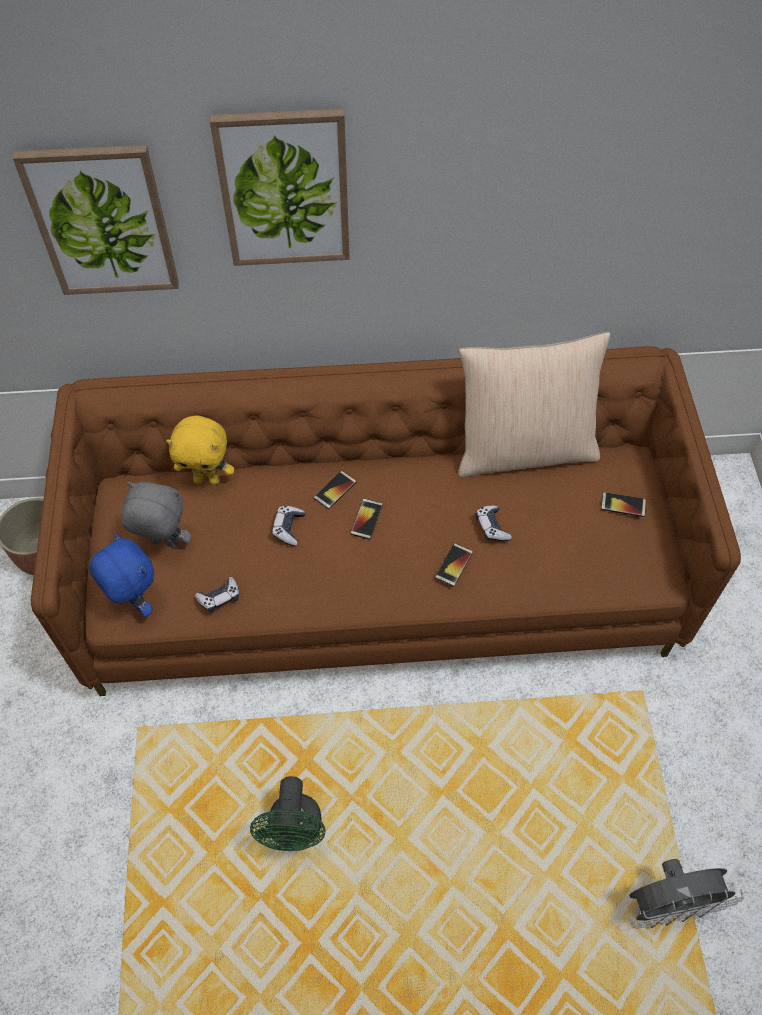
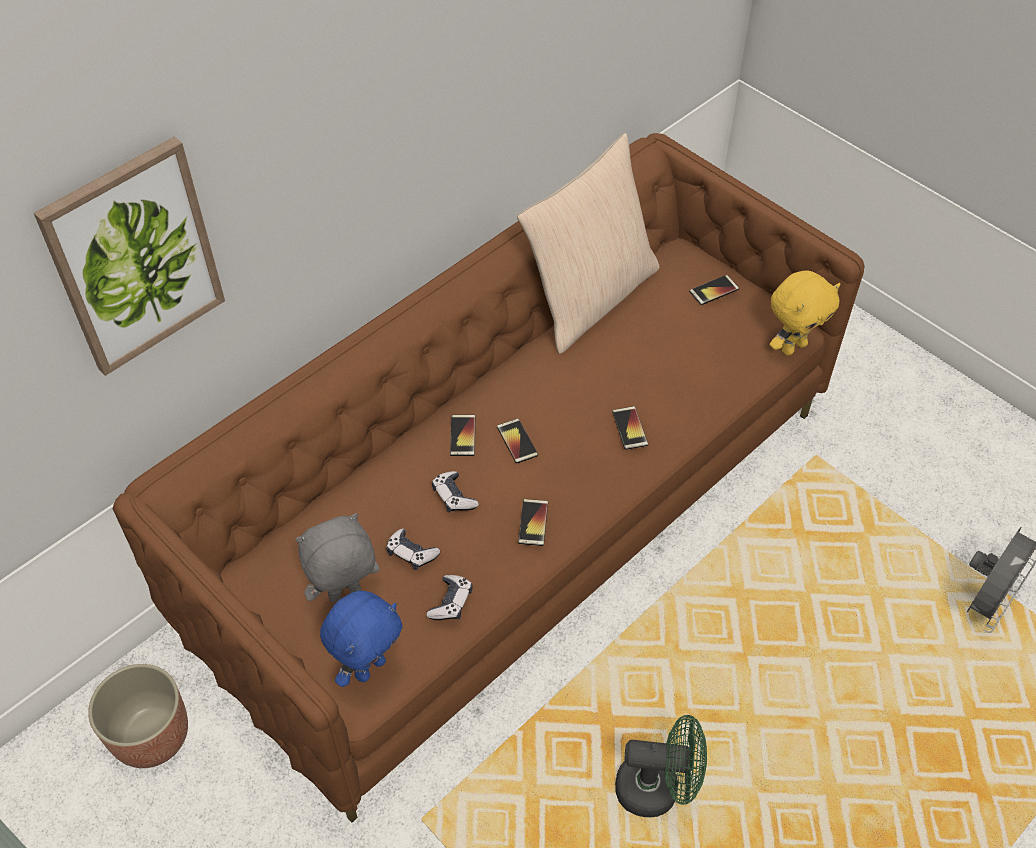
camera: 40 degrees left, 5 degrees down
(135, 602) = (369, 667): blue plush toy -> blue plush toy turned 120 degrees clockwise
(207, 479) = (327, 508): yellow plush toy -> yellow plush toy (793, 346)
(284, 189) = (311, 124): picture -> none
(295, 832) = (657, 788): green fan -> green fan turned 45 degrees counterclockwise
(322, 583) = (533, 522): none -> phone
(492, 527) = (630, 376): game controller -> game controller (411, 553)

